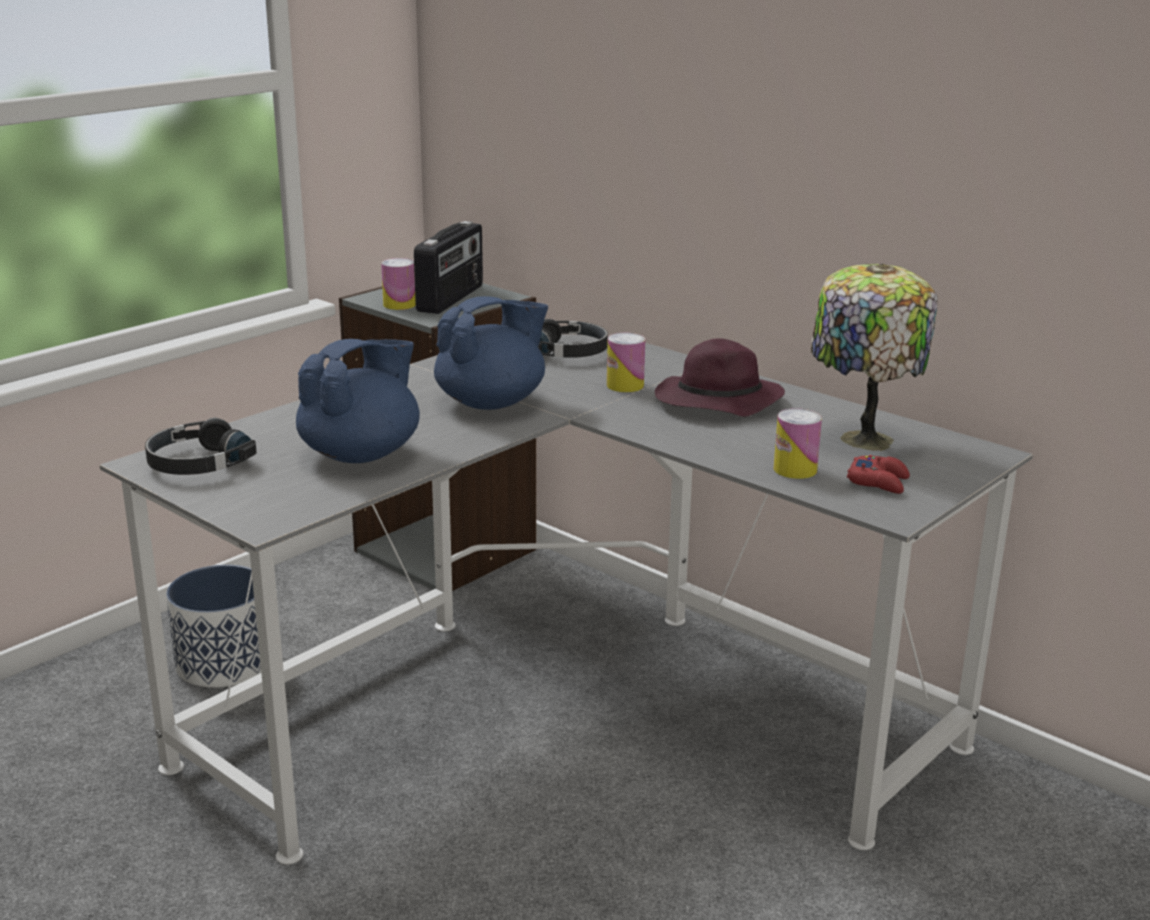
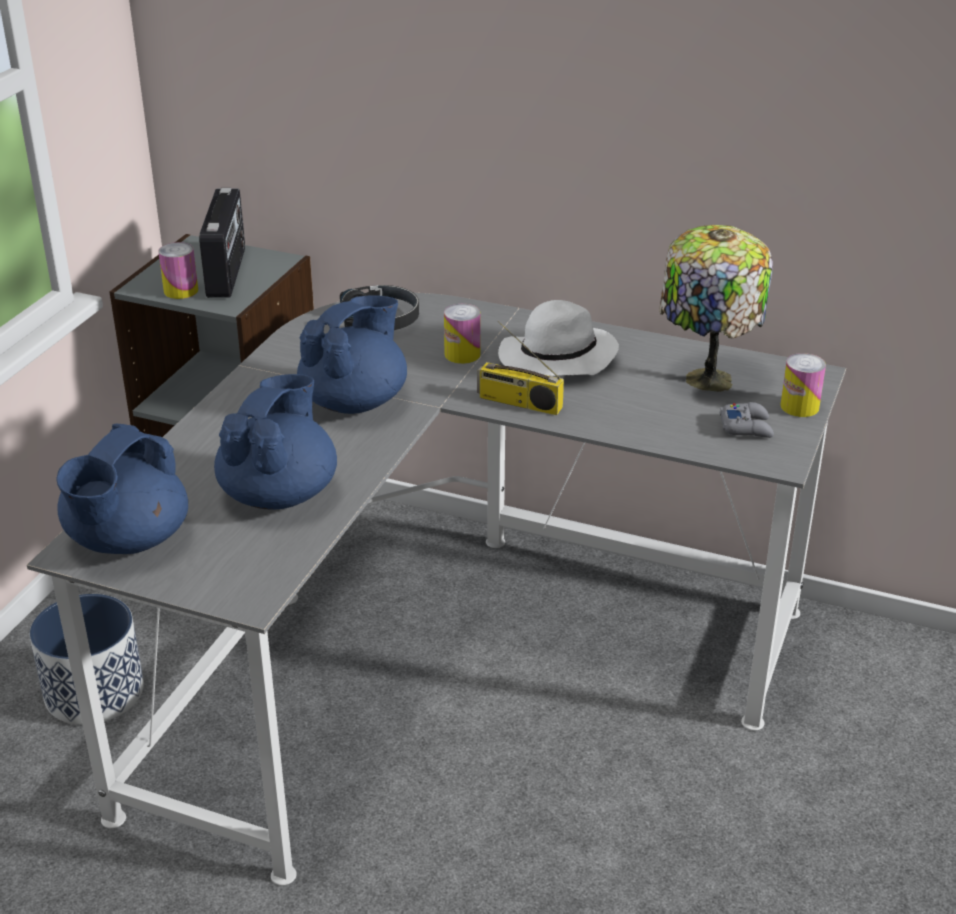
camera: 20 degrees left, 10 degrees up
(197, 463) = (127, 541): black headphones -> blue teapot
(649, 427) = (518, 403): none -> radio
(716, 402) = (556, 359): purple hat -> white hat
(795, 469) = (672, 428): can -> can (799, 407)
(878, 481) = (746, 427): red game controller -> grey game controller

